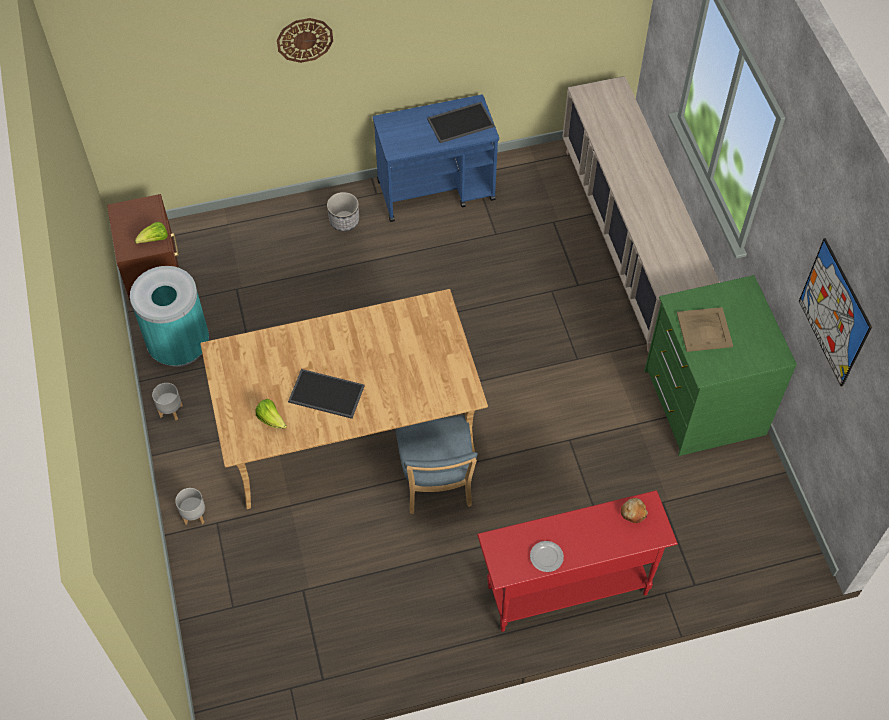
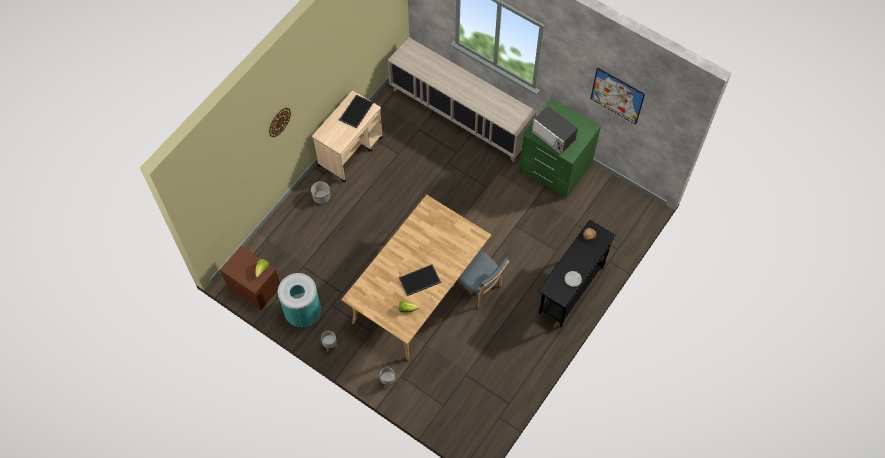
camera: 40 degrees left, 5 degrees up
(436, 190) = (351, 151): blue cart -> beige cart
(566, 590) = (570, 290): red console table -> black console table
(705, 330) = (553, 136): beige tray -> microwave

